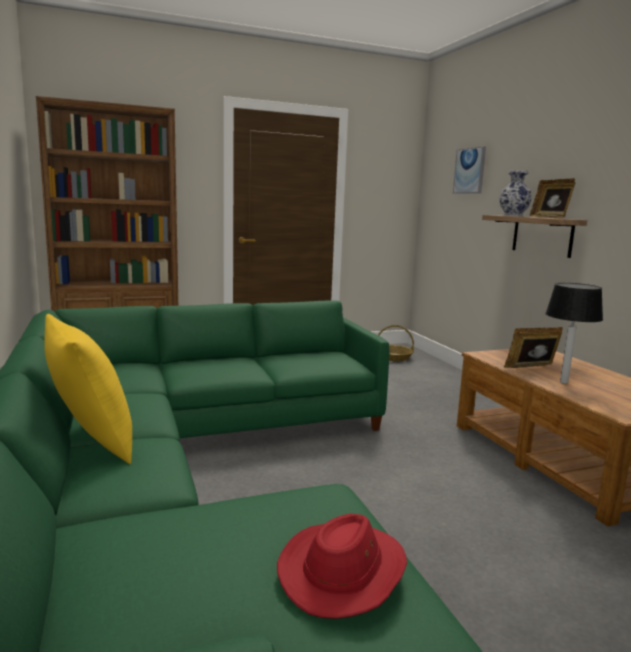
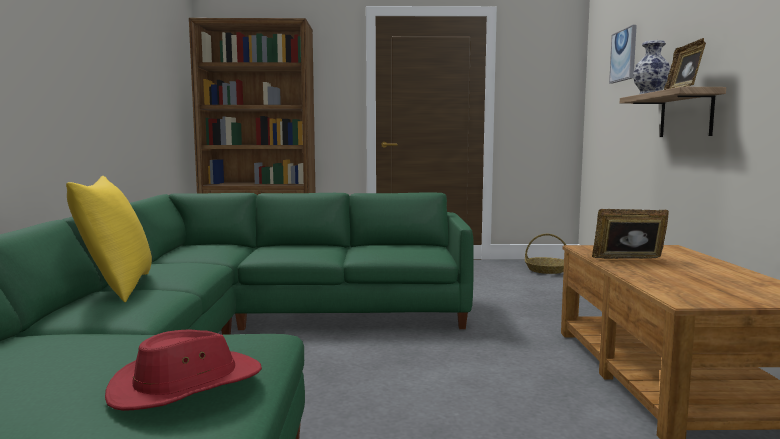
camera: 20 degrees right, 5 degrees down
(564, 382) = (652, 272): table lamp -> none

